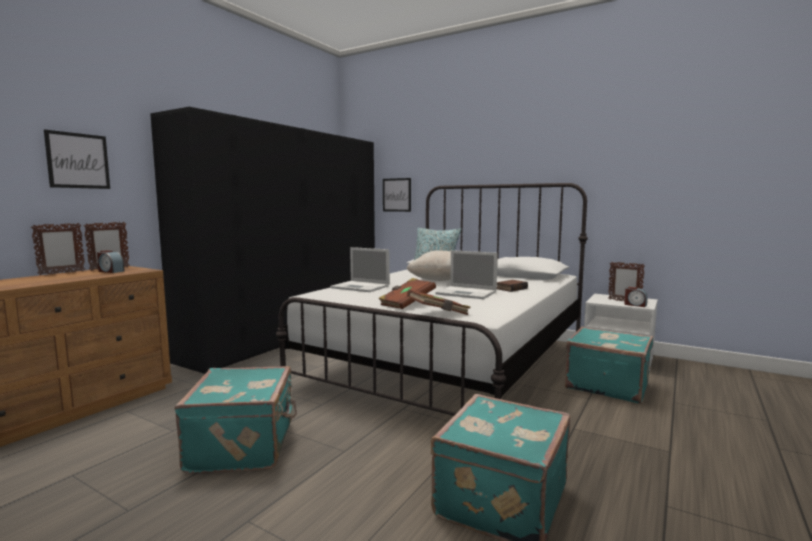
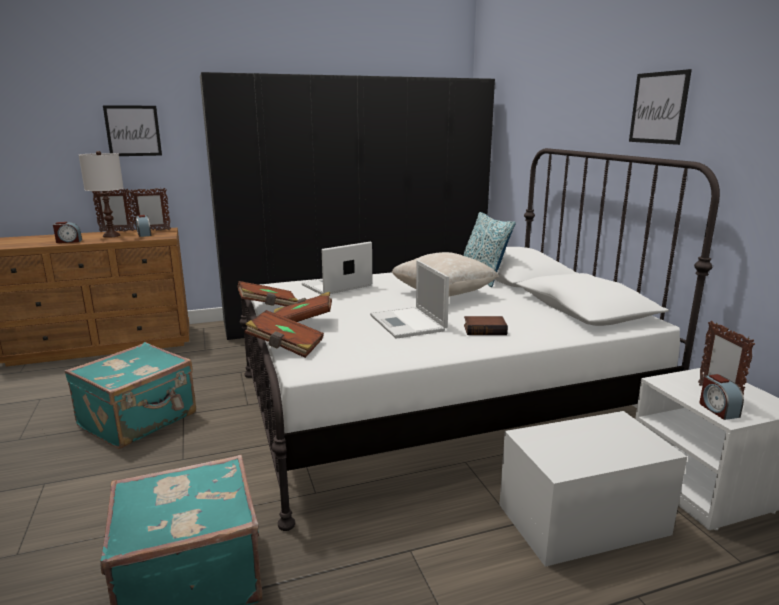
camera: 40 degrees right, 10 degrees up
(29, 283) = (68, 241): none -> alarm clock
(70, 275) = (111, 235): none -> white table lamp
(352, 302) = (268, 306): none -> brown book
(361, 287) = (336, 286): laptop -> laptop turned 75 degrees clockwise
(397, 195) = (512, 155): picture -> picture (659, 108)
(607, 385) = (582, 519): turquoise suitcase -> white storage box

